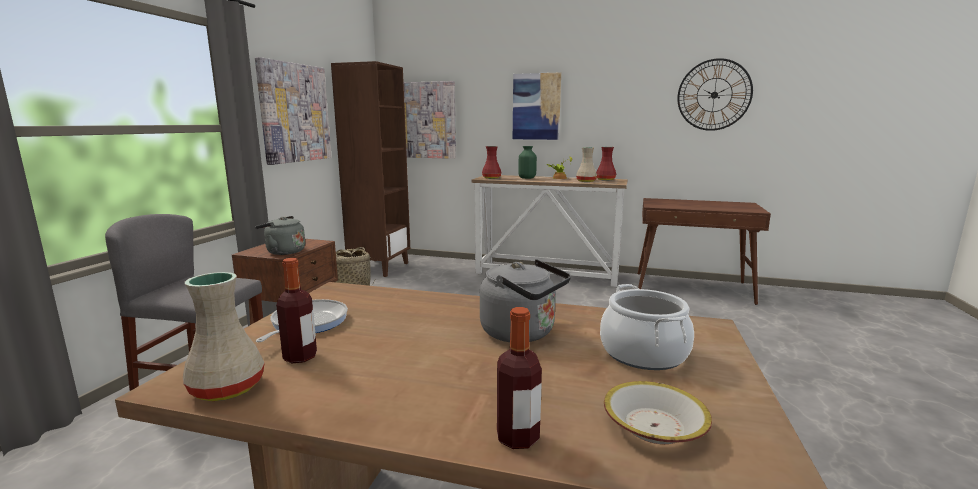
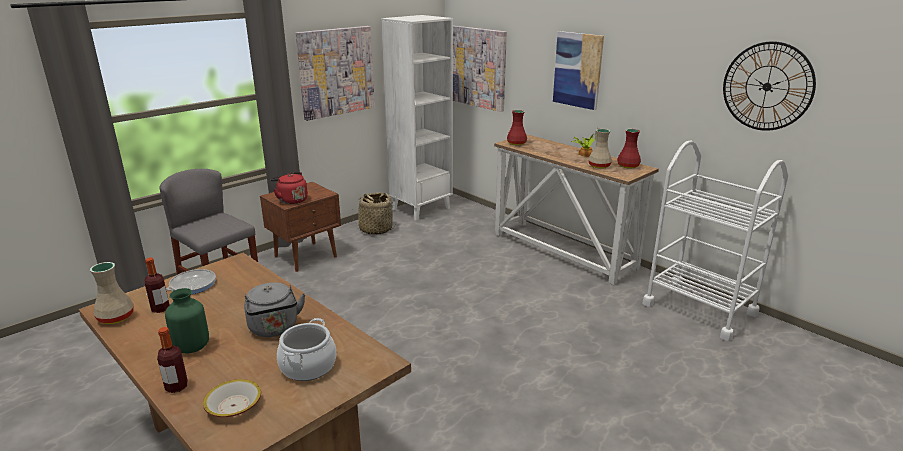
camera: 30 degrees right, 10 degrees up
(283, 252) = (291, 200): grey kettle -> red kettle
(379, 268) = (421, 208): brown bookcase -> white bookcase
(526, 178) = (551, 149): green vase -> green vase (191, 346)
(692, 288) = (699, 309): brown desk -> white cart

